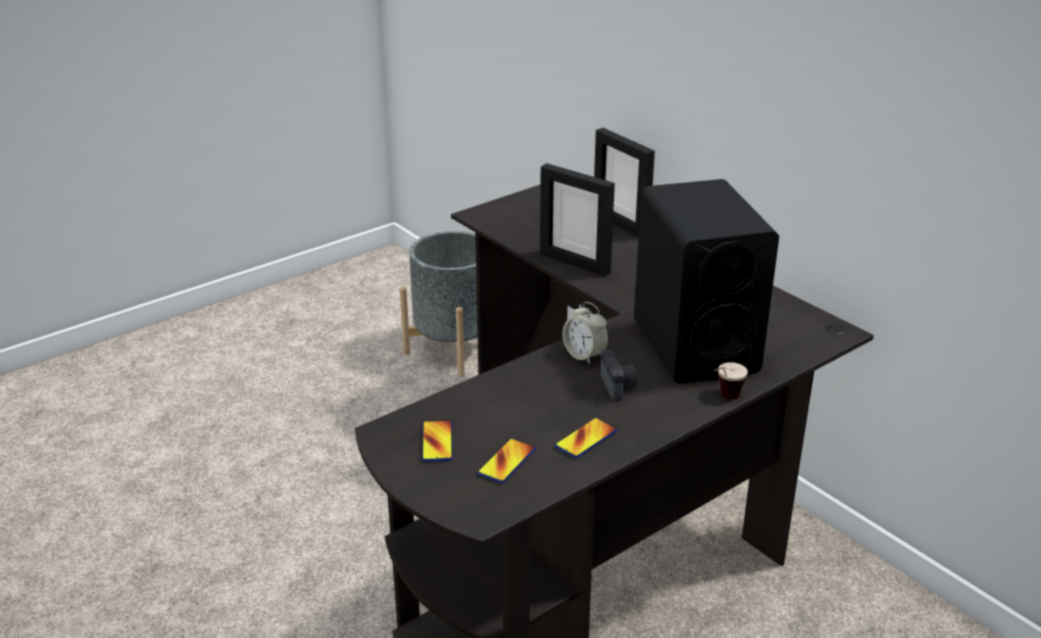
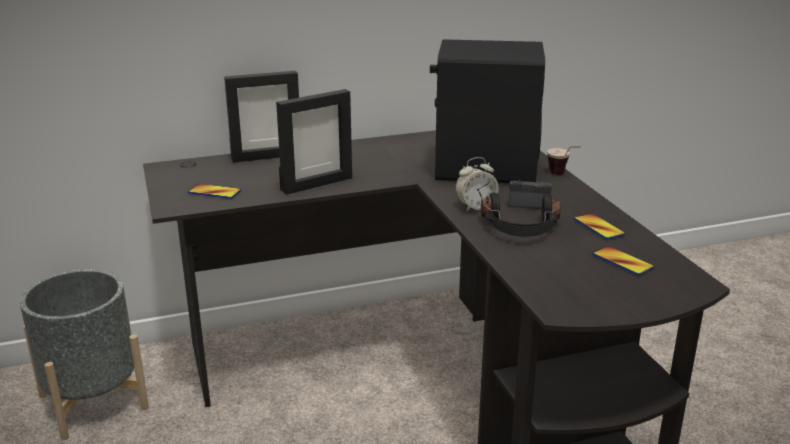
camera: 70 degrees left, 5 degrees down
(437, 442) = (584, 286): phone -> phone (214, 192)
(545, 390) = (520, 230): none -> black headphones

